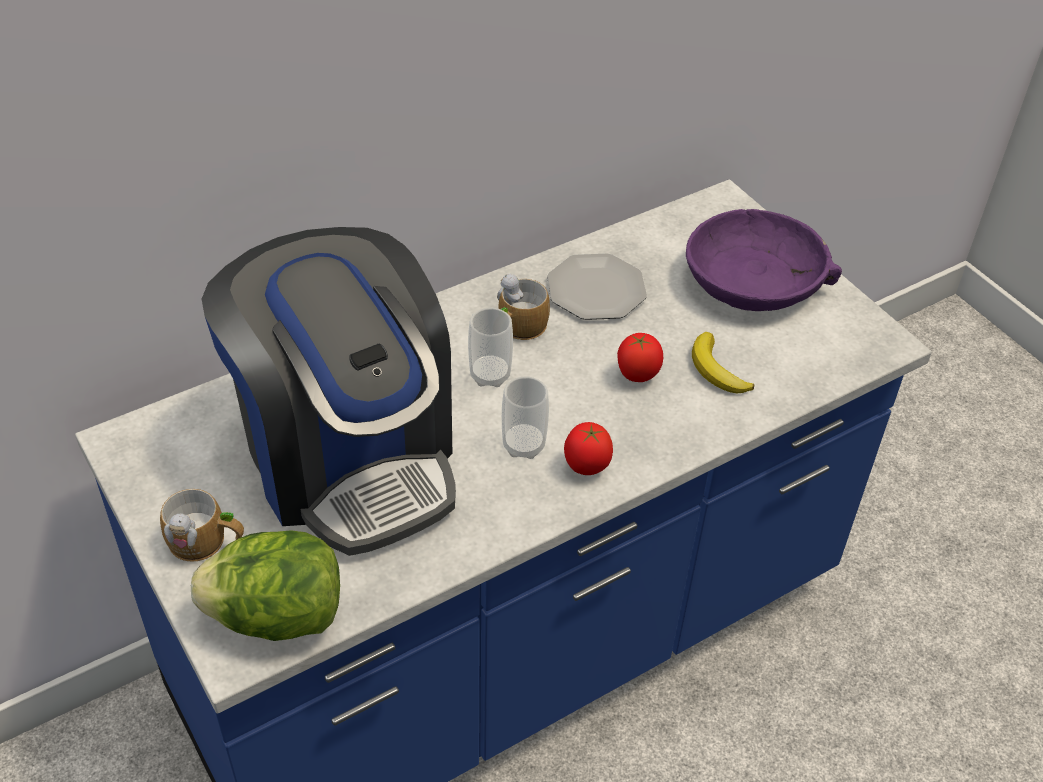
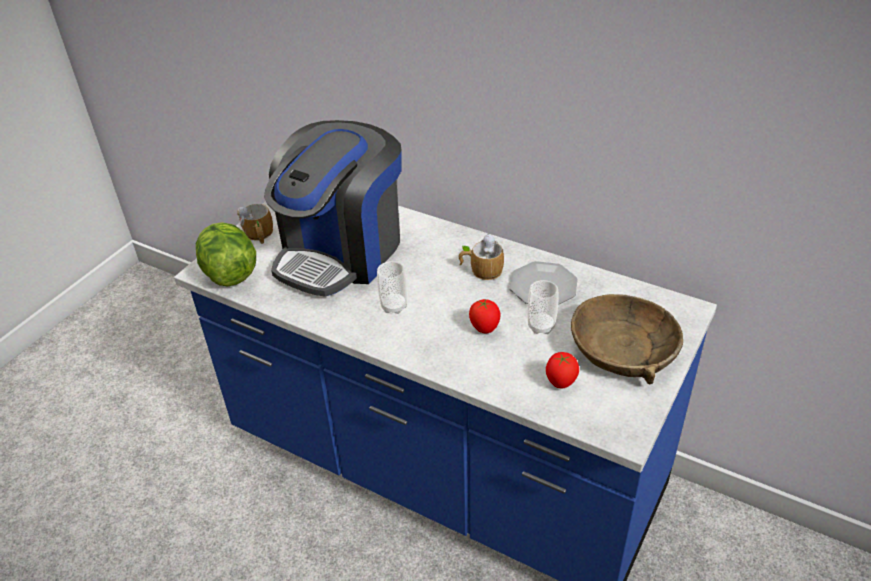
camera: 65 degrees right, 5 degrees down
(490, 375) = (436, 274): cup -> cup (541, 326)
(586, 467) = (395, 335): tomato -> tomato (560, 383)
(717, 370) = (520, 360): banana -> none
(754, 279) = (624, 349): purple bowl -> brown bowl

